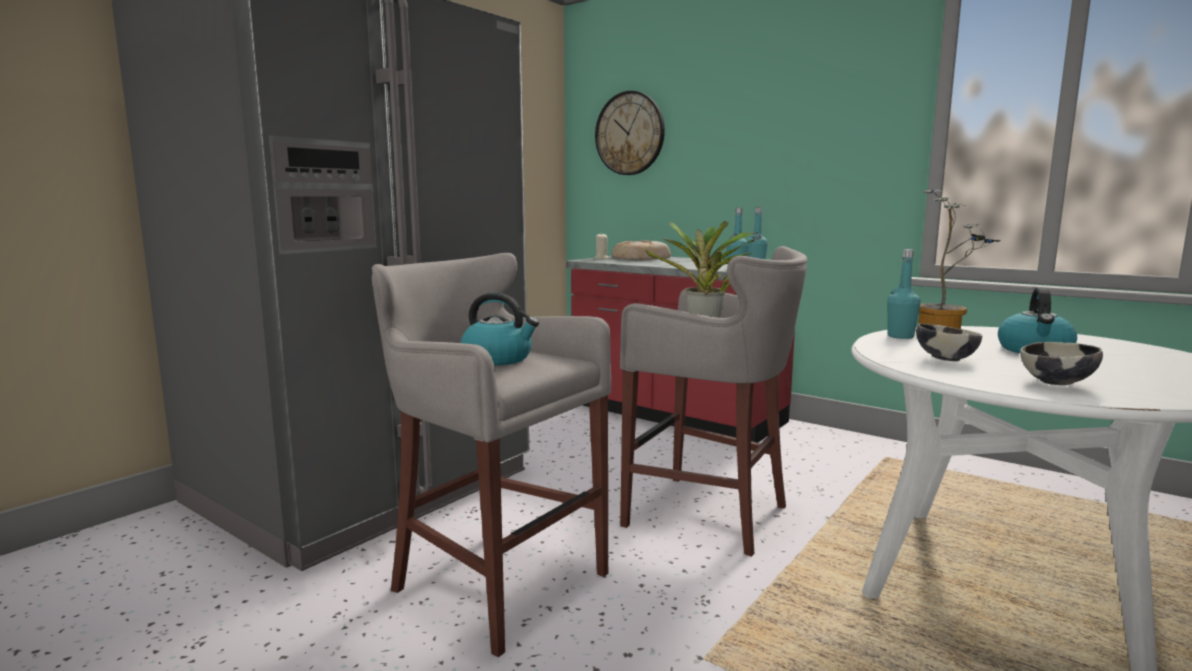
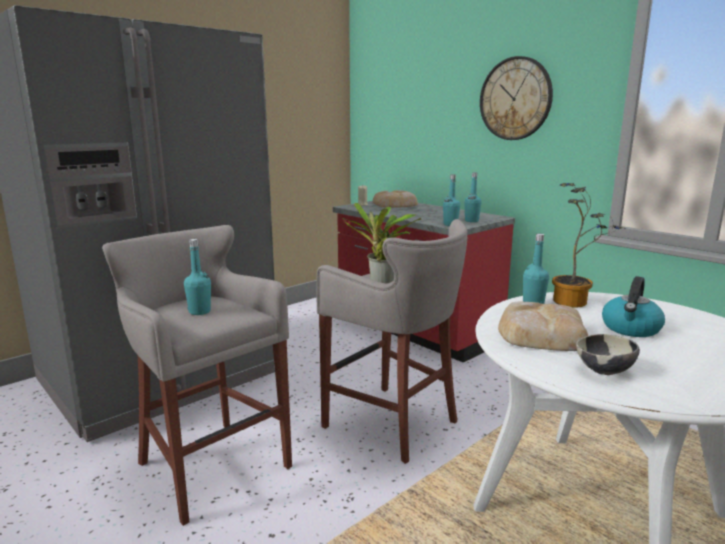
camera: 10 degrees right, 5 degrees up
(498, 359) = (200, 311): kettle -> turquoise bottle
(630, 133) = (394, 101): wall clock -> wall clock (515, 99)
(945, 359) = (540, 334): bowl -> bread

